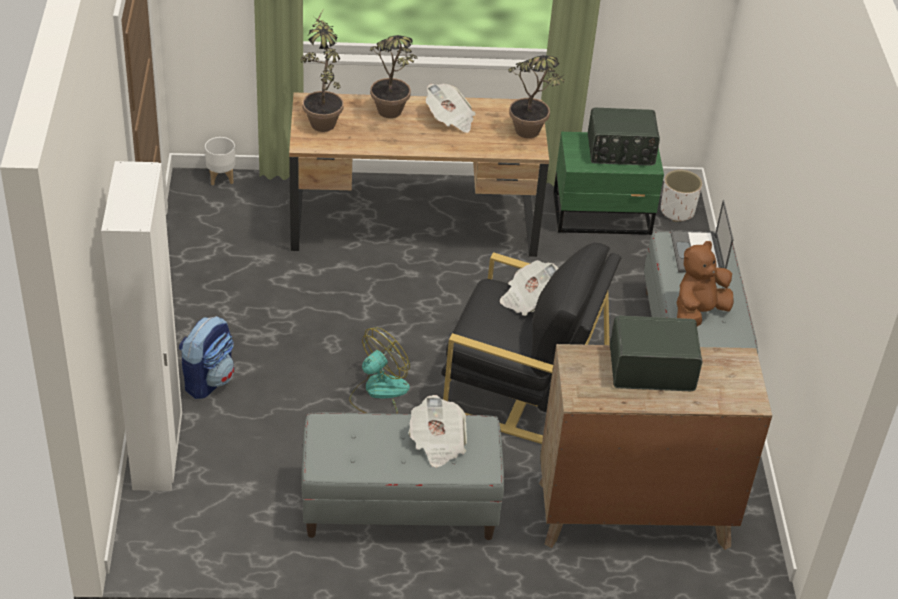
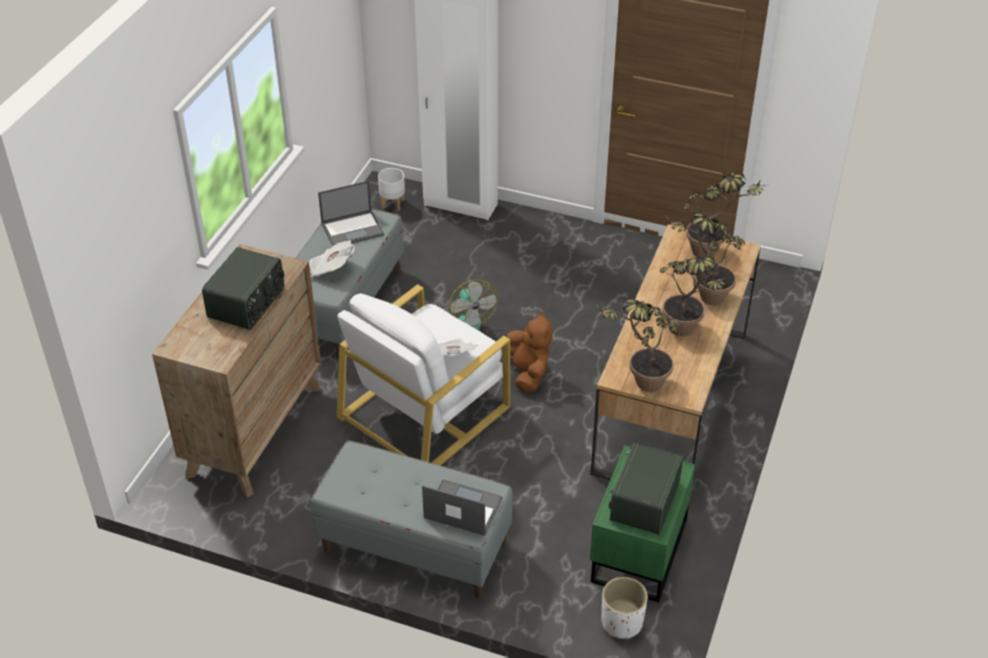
camera: 115 degrees right, 0 degrees up
(208, 380) = (522, 240): backpack -> none
(220, 177) = (775, 292): white planter -> white planter (393, 203)
(354, 447) = (353, 229): none -> laptop
(450, 119) = (686, 334): newspaper -> potted plant
(525, 387) = (425, 410): black armchair -> white armchair
(698, 312) = (381, 474): brown plush toy -> brown plush toy (527, 372)

